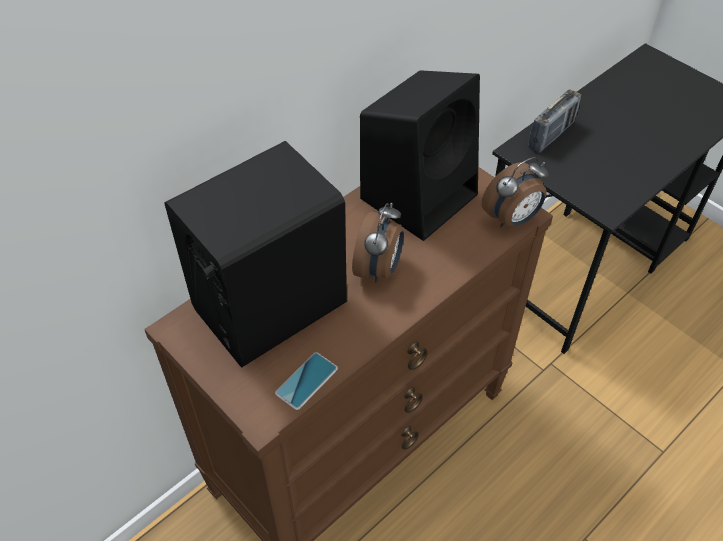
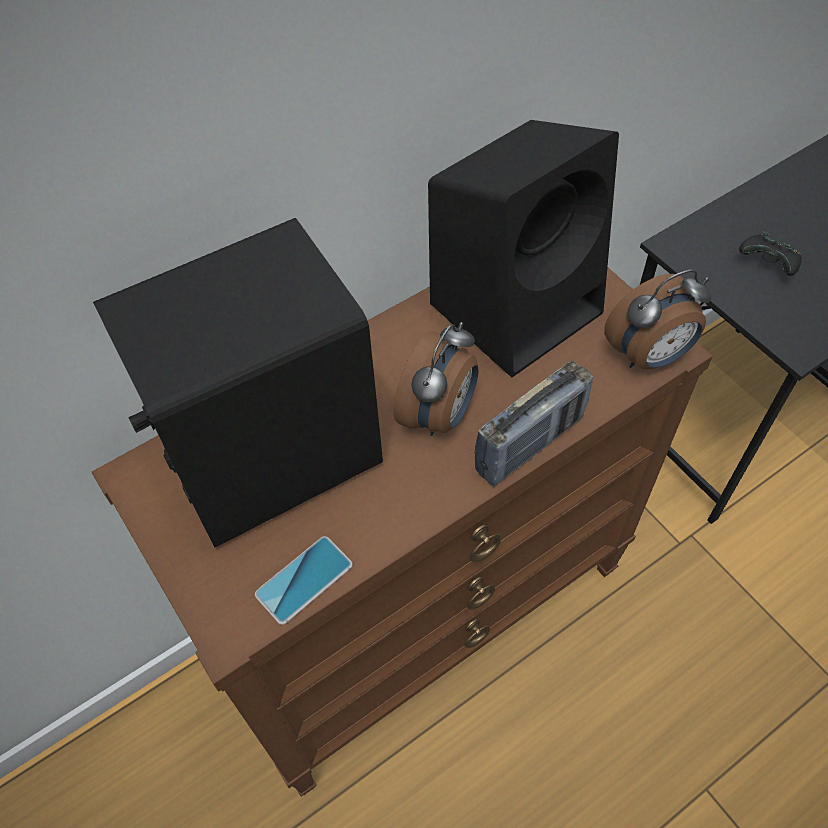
camera: 10 degrees right, 5 degrees up
(551, 135) = (728, 227): radio -> radio (529, 444)
(581, 158) = (768, 264): none -> black game controller

